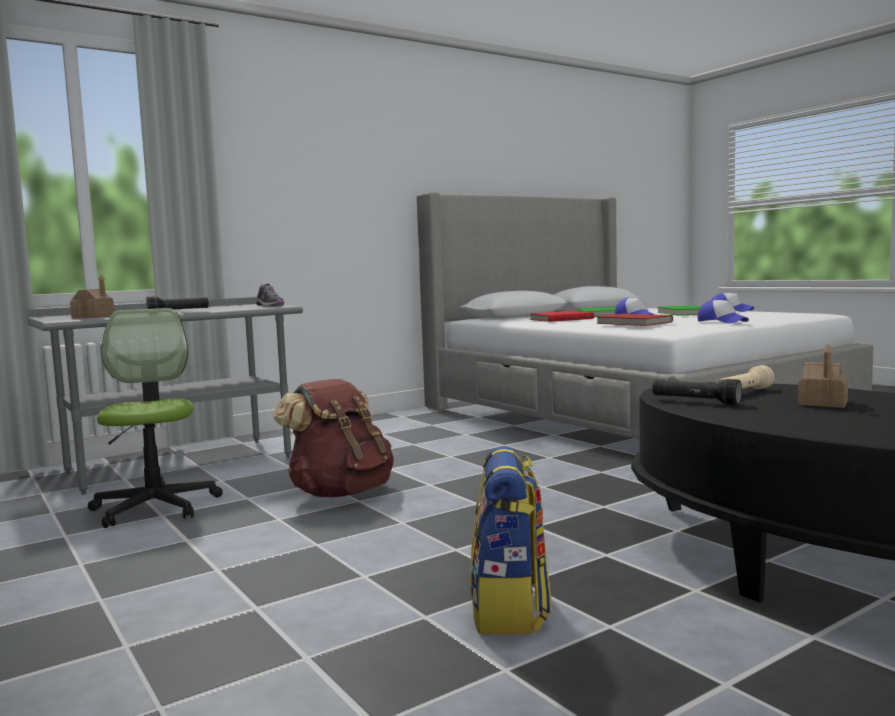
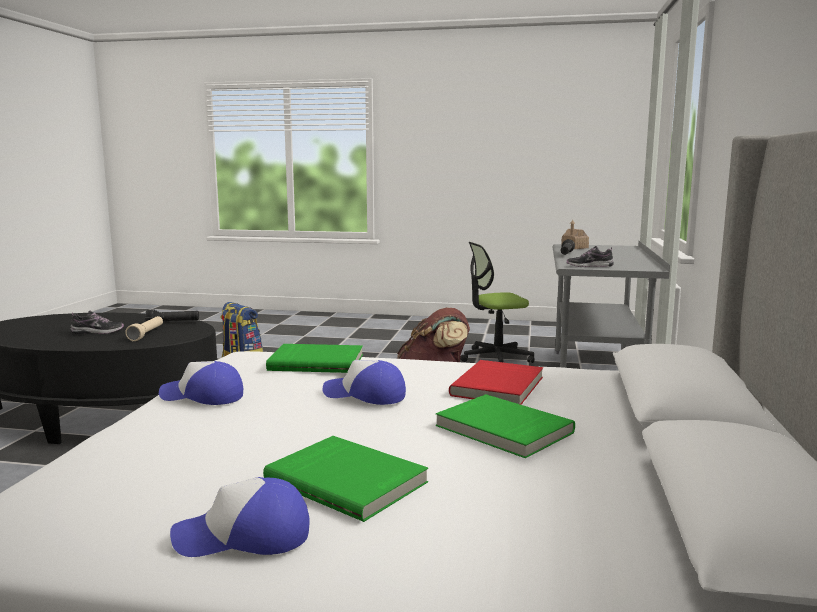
camera: 135 degrees right, 5 degrees up
(155, 507) = (496, 358): office chair -> office chair turned 135 degrees clockwise
(633, 323) = (317, 362): red book -> green book
(822, 403) = (97, 332): toy house -> shoe

